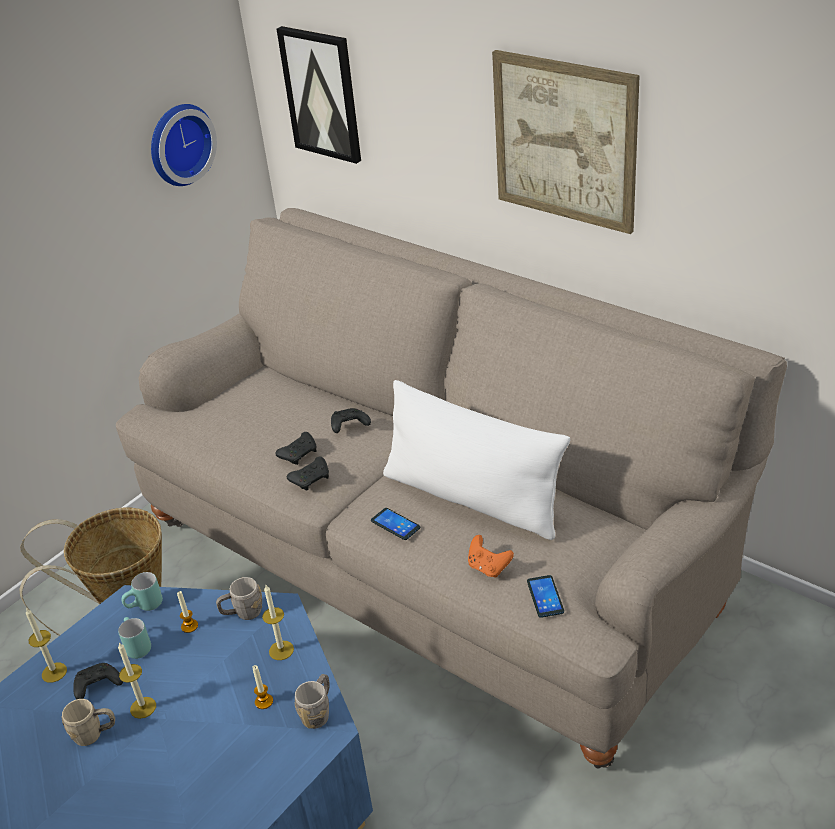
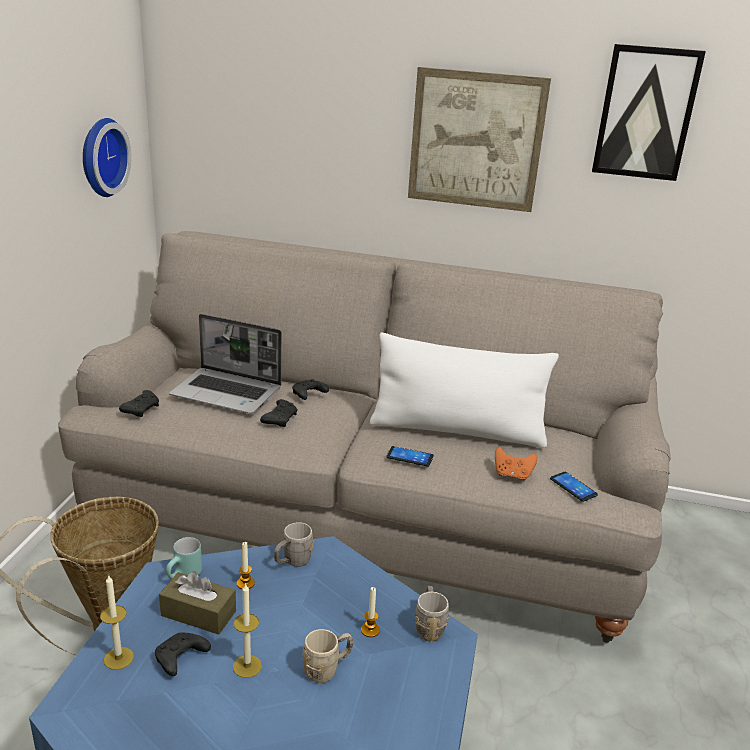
camera: 30 degrees left, 10 degrees down
(94, 734) = (208, 705): beige mug -> beige mug (327, 669)
(135, 646) = (198, 613): turquoise mug -> brown tissue box
(271, 412) = (228, 392): none -> laptop
(281, 650) = (353, 584): candle -> none
(311, 479) = (306, 435): black game controller -> black game controller (142, 409)
(322, 94) = (228, 122): picture -> picture (645, 113)

